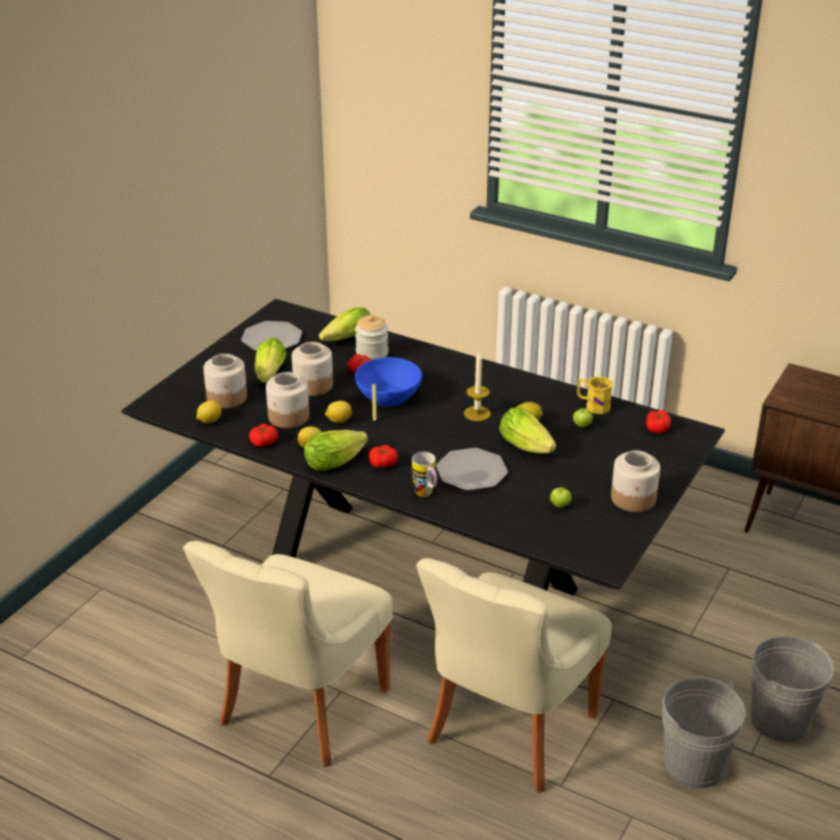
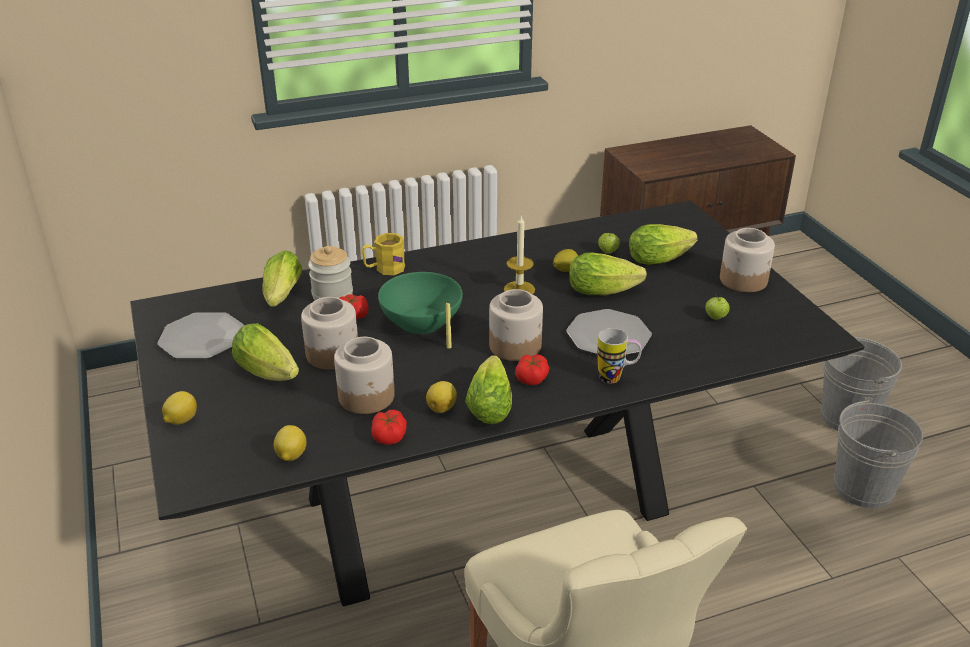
camera: 50 degrees left, 0 degrees up
(227, 398) = (265, 421): jar -> jar (516, 346)
(338, 420) = (419, 369): lemon -> lemon (181, 420)
(388, 396) = (421, 321): blue bowl -> green bowl
(507, 731) = (740, 571): beige chair -> none
(593, 405) = (584, 233): yellow mug -> yellow mug (384, 269)
(610, 451) = (662, 258): none -> lettuce
(657, 428) = (655, 223): tomato -> none

